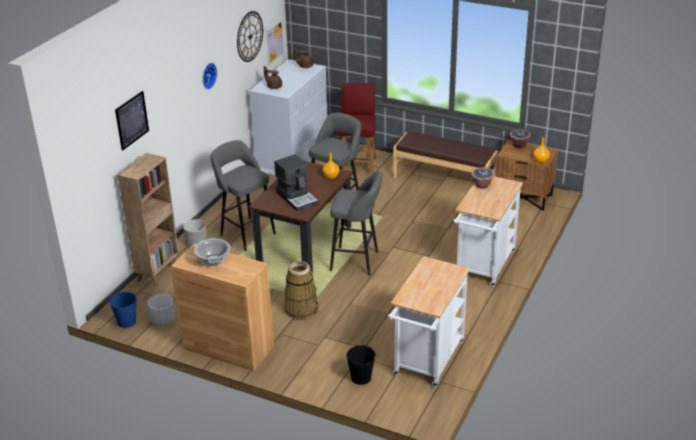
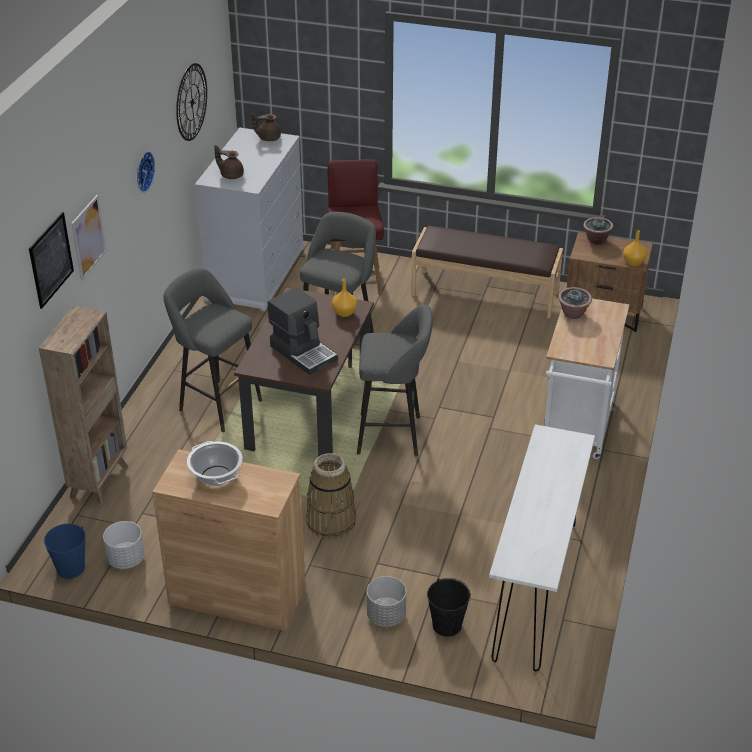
camera: 10 degrees left, 5 degrees up
(196, 242) = (146, 425): grey planter -> grey planter (386, 616)
(274, 42) = (221, 104): picture -> picture (88, 237)
(427, 362) = (535, 589): white cart -> white console table

